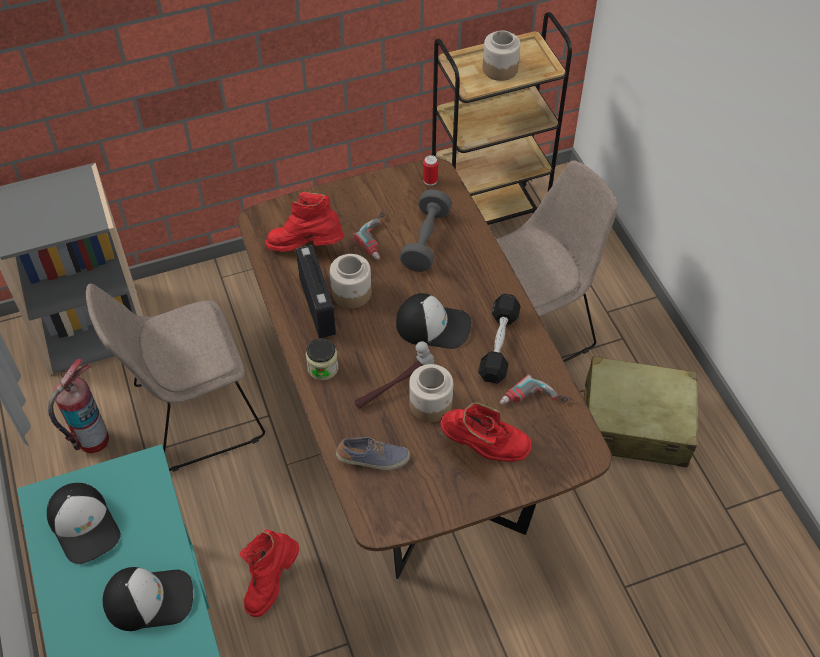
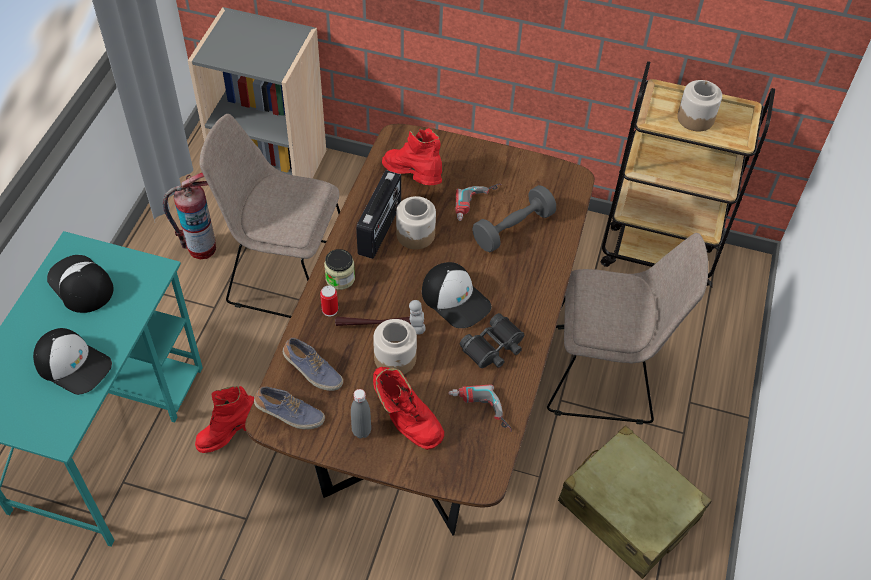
camera: 35 degrees right, 0 degrees up
(85, 525) = (80, 285): cap -> cap turned 135 degrees clockwise
(388, 508) = (289, 414): none -> shoe
(430, 180) = (563, 182): can -> can (330, 310)
(459, 480) = (361, 431): none -> grey bottle
(499, 345) = (493, 347): black dumbbell -> black binoculars

